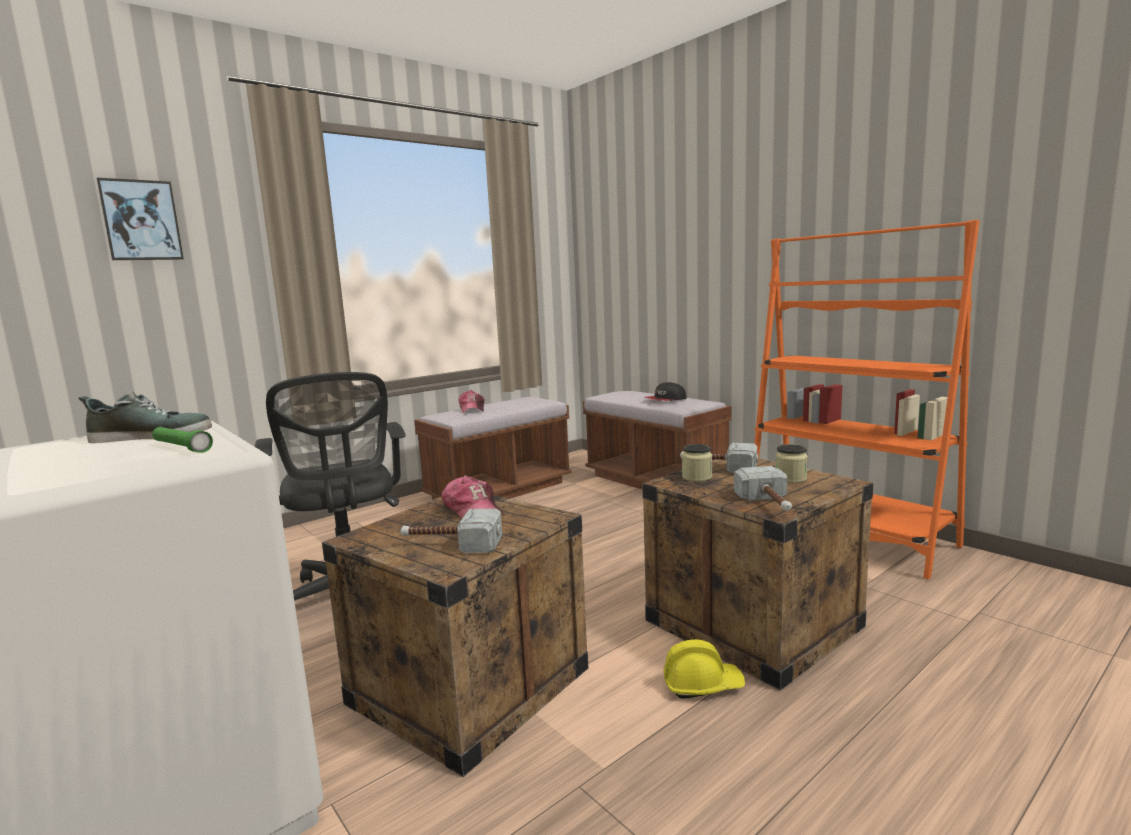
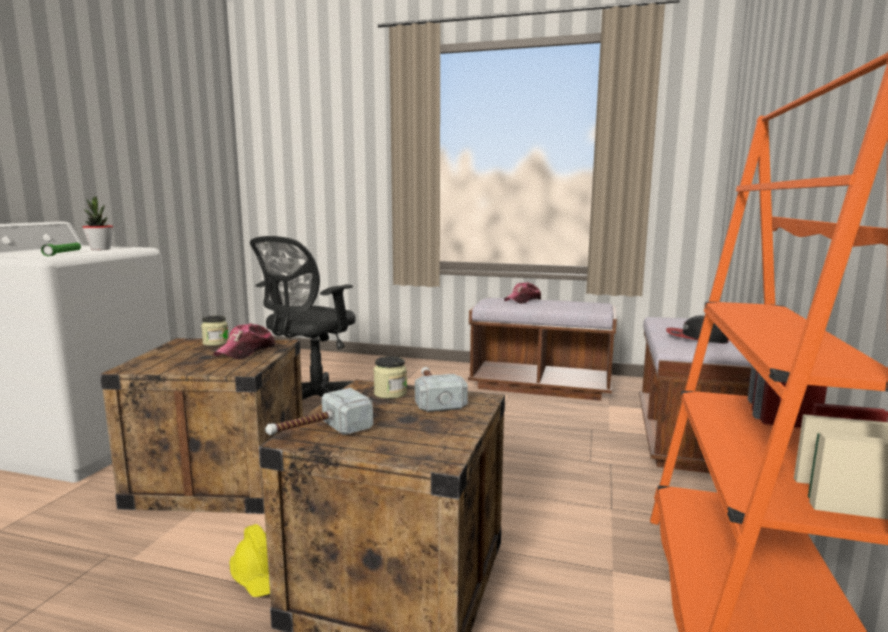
camera: 55 degrees right, 0 degrees up
(141, 220) = (329, 132): picture -> none
(152, 436) = (100, 249): shoe -> potted plant
(451, 545) = (174, 360): hammer -> none
(790, 478) = (426, 431): jar -> jar (215, 343)

